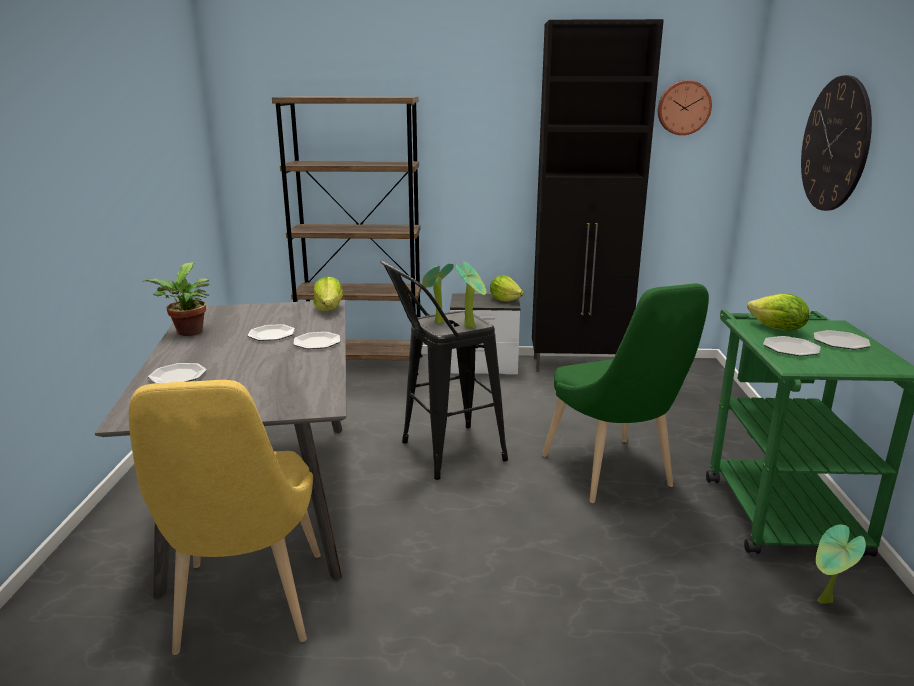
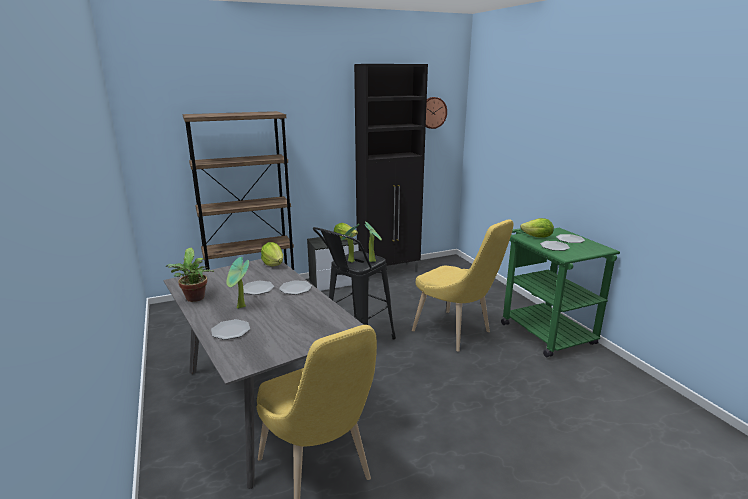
camera: 25 degrees left, 0 degrees up
(612, 475) = (455, 333): green chair -> yellow chair
(825, 603) = (593, 372): potted plant -> potted plant (240, 308)
(835, 144) = (535, 135): wall clock -> none

